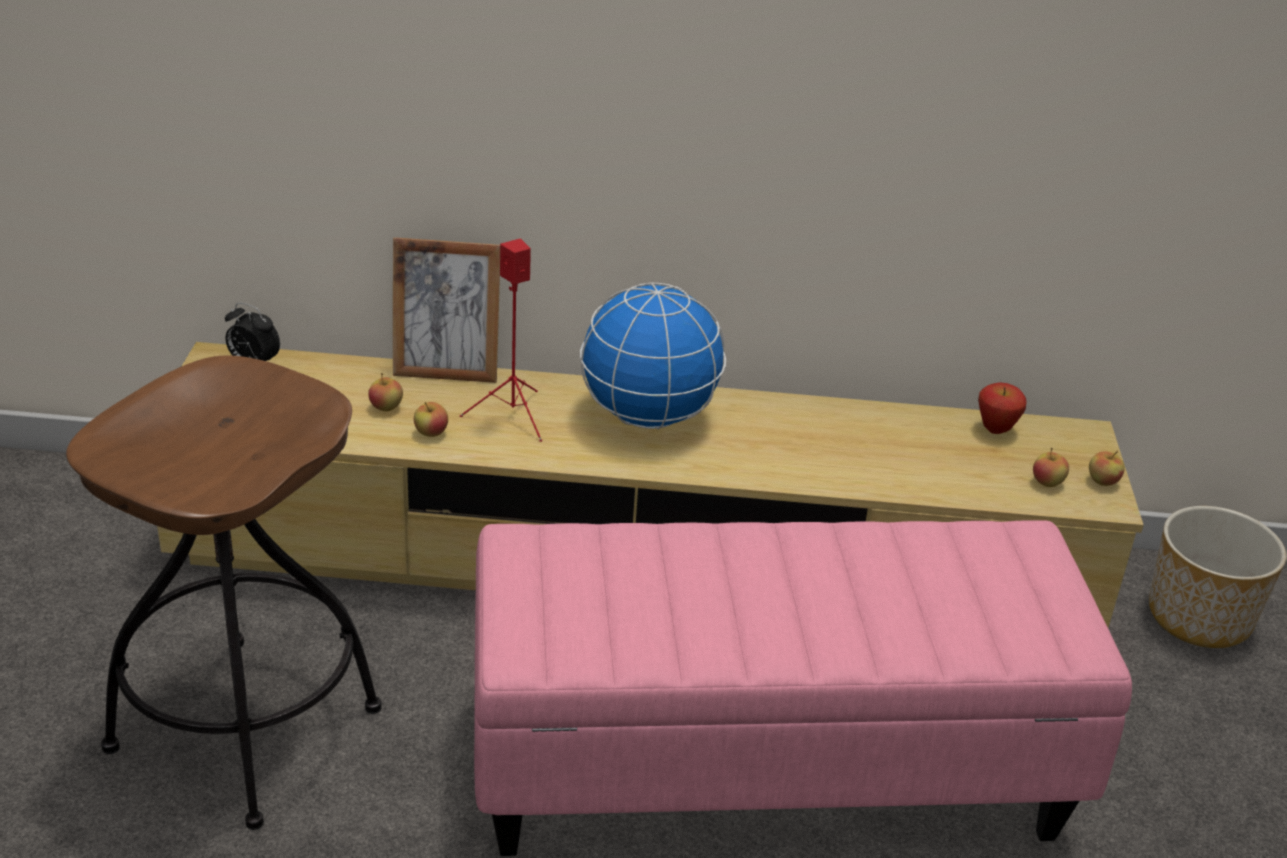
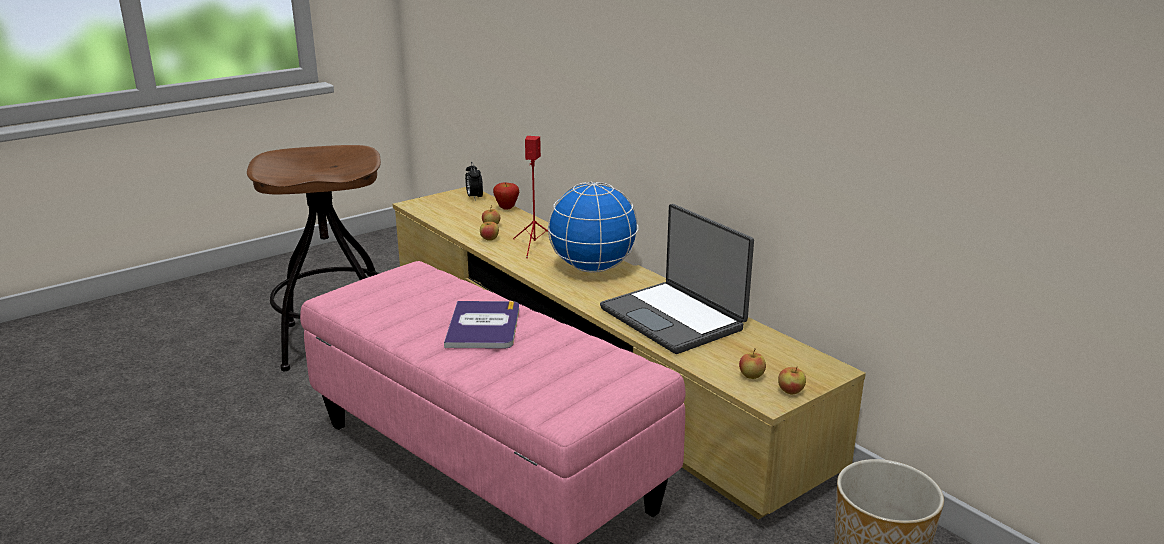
camera: 50 degrees right, 10 degrees down
(446, 371) = (541, 224): picture frame -> none
(787, 580) = (483, 326): none -> book
(859, 446) = (674, 318): none -> laptop
(996, 430) = (772, 344): apple -> apple (506, 208)

